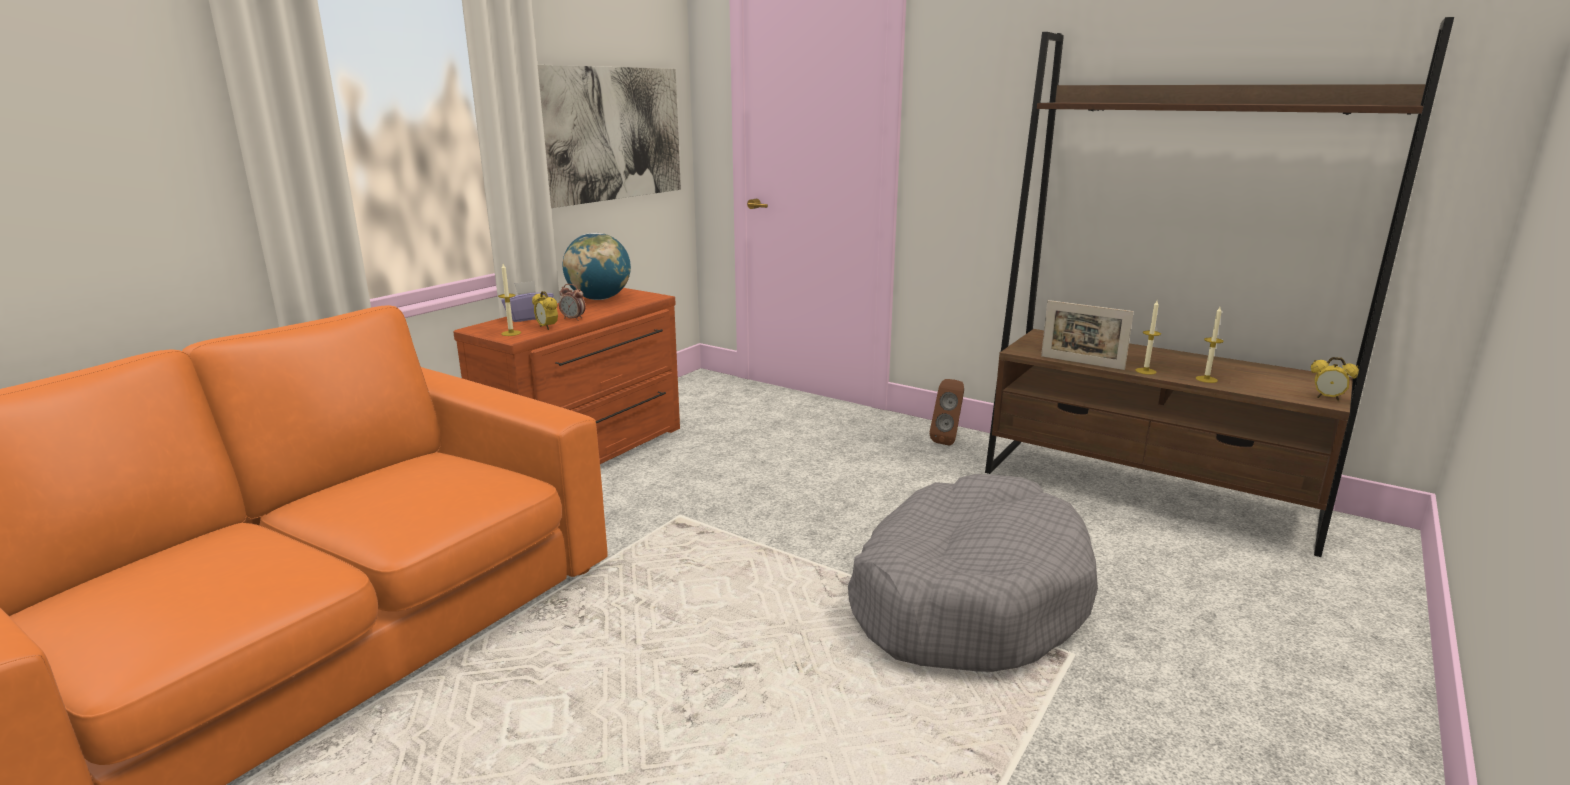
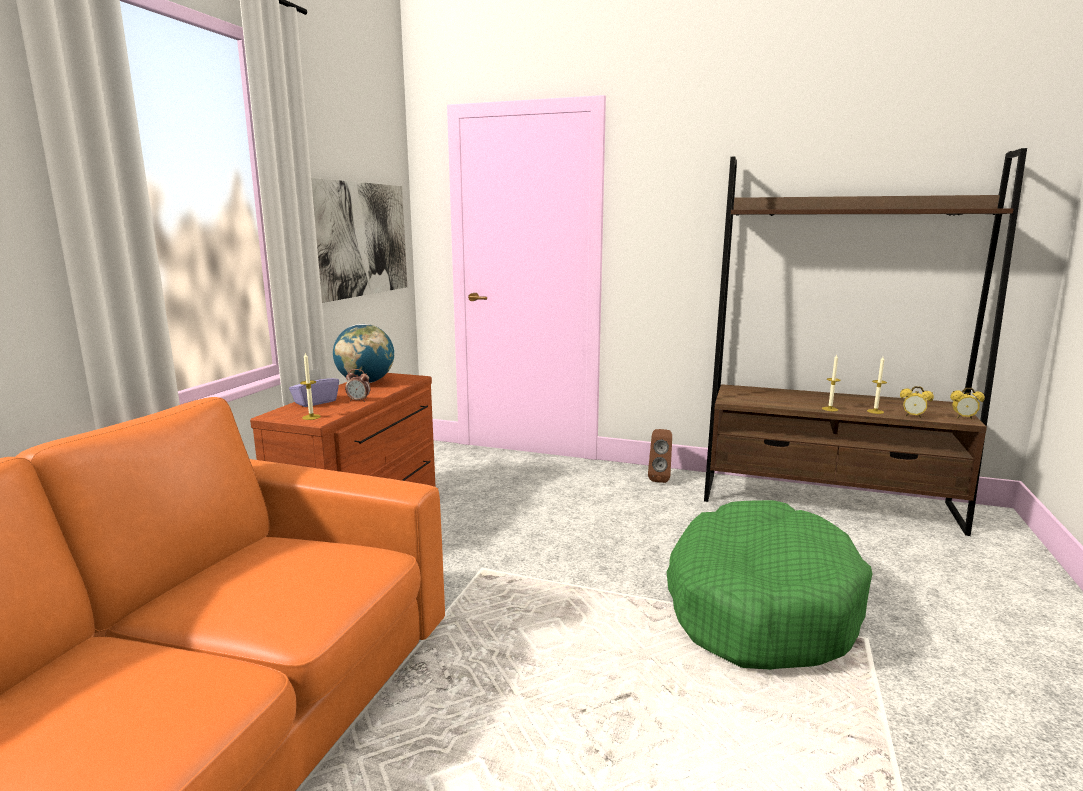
camera: 15 degrees left, 5 degrees down
(547, 328) = (341, 410): alarm clock -> alarm clock (913, 416)
(967, 597) = (759, 605): grey dog bed -> green dog bed
(1082, 363) = (781, 406): picture frame -> none

